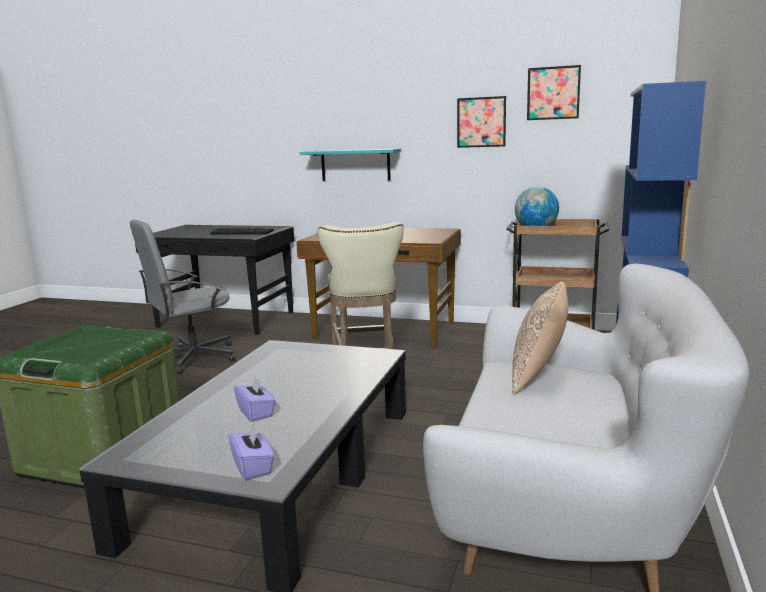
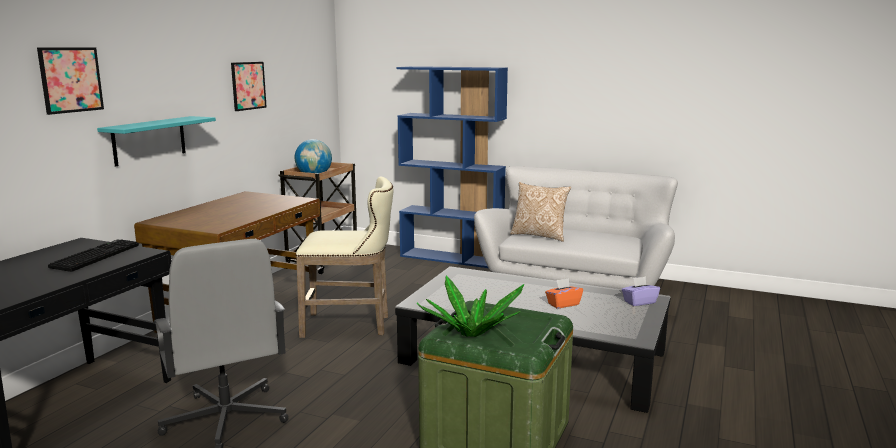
camera: 85 degrees left, 0 degrees up
(81, 337) = (472, 333): none -> potted plant
(256, 412) = (563, 304): purple tissue box -> orange tissue box
(553, 93) = (287, 60): picture -> picture (71, 80)

